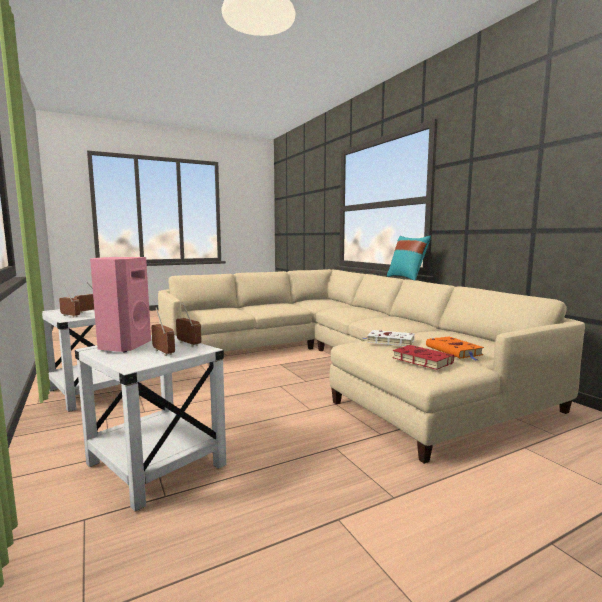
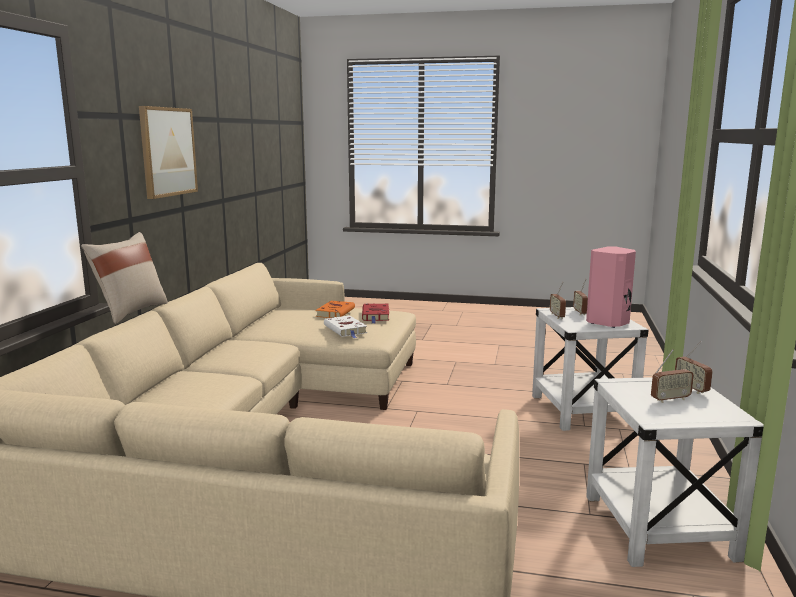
camera: 140 degrees left, 5 degrees up
(407, 278) = (130, 312): turquoise pillow -> beige pillow
(516, 179) = (167, 151): none -> picture

